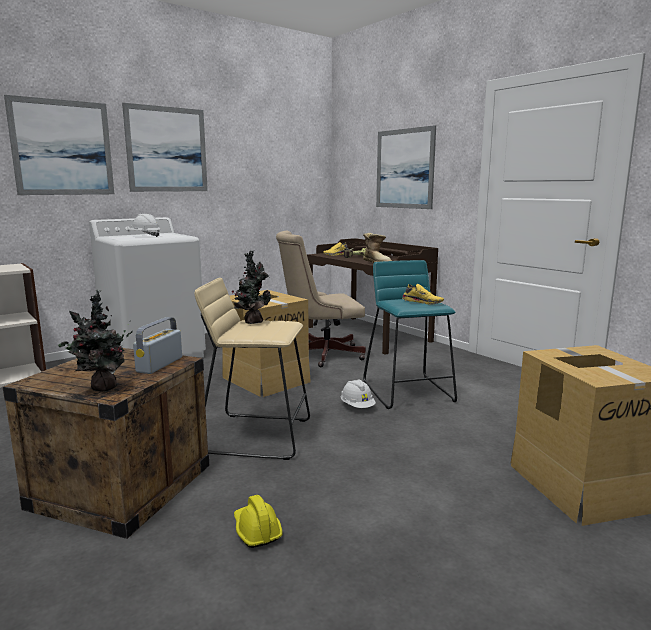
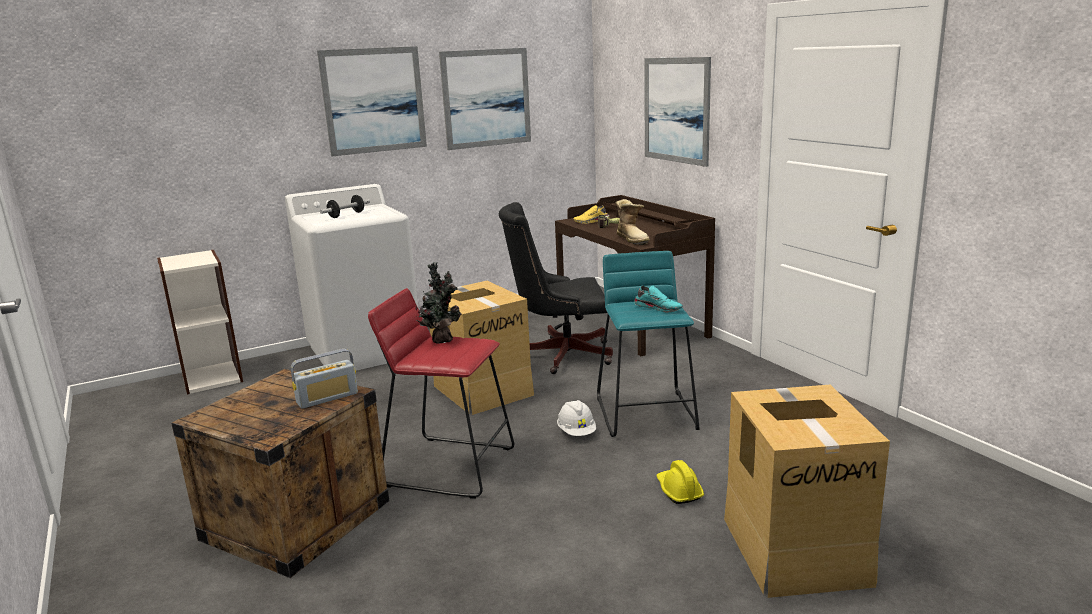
camera: 10 degrees right, 5 degrees up
(62, 148) = (250, 113): picture -> picture (486, 98)
(102, 388) = (262, 429): potted plant -> none
(145, 236) = (346, 215): white hard hat -> dumbbell
(159, 364) = (327, 398): radio -> radio turned 150 degrees counterclockwise
(256, 530) = (416, 578): yellow hard hat -> yellow hard hat (678, 491)
(257, 435) = (450, 466): beige stool -> red stool
(321, 354) = (560, 355): beige office chair -> black office chair
(422, 302) = (658, 308): yellow shoe -> turquoise shoe

